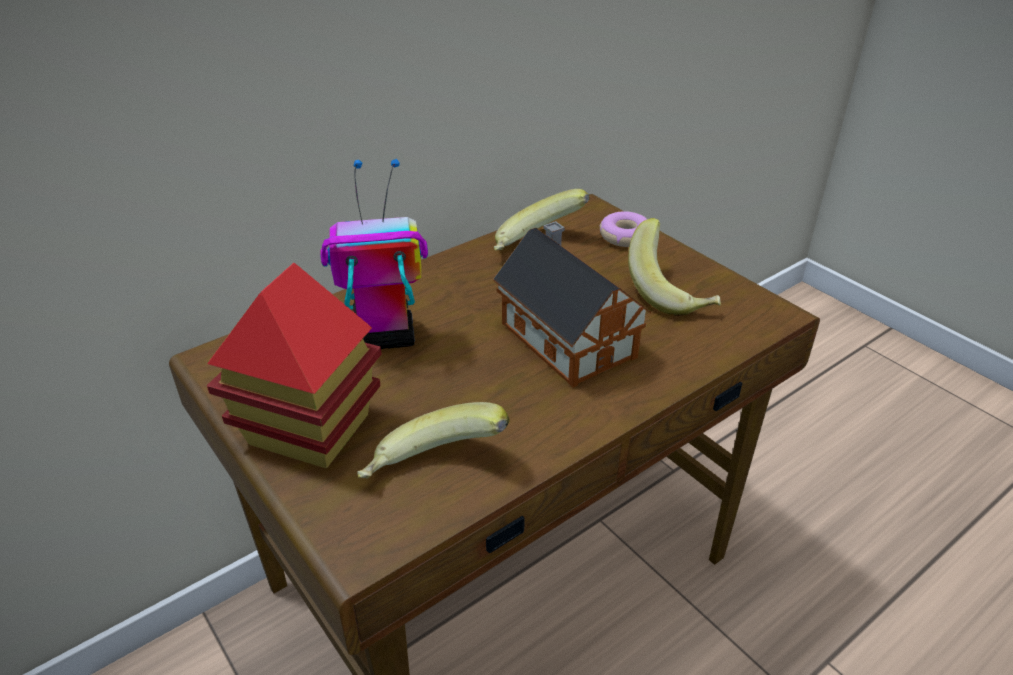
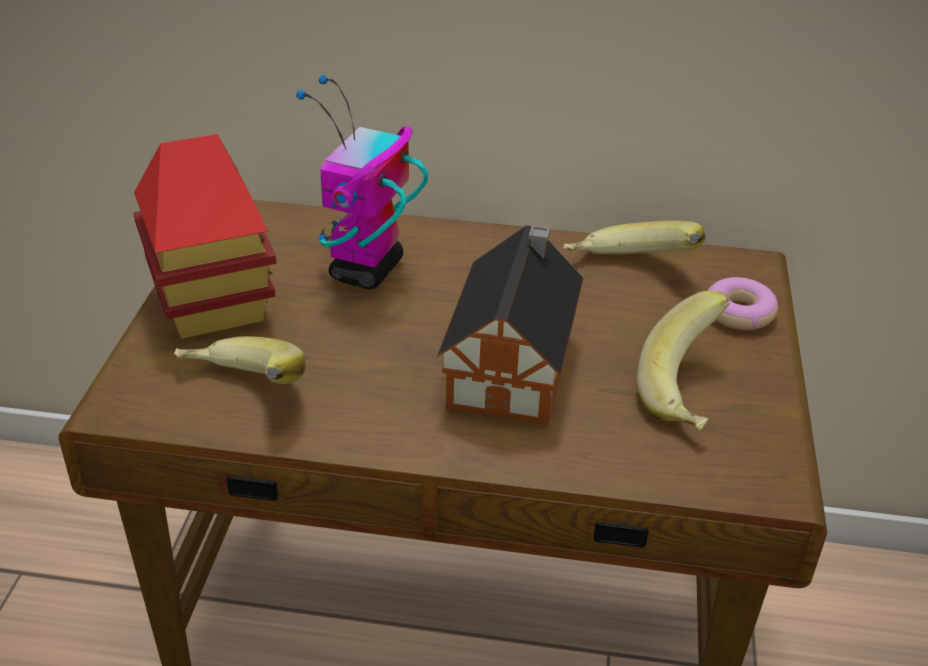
camera: 45 degrees right, 0 degrees up
(384, 338) = (366, 271): toy robot -> toy robot turned 105 degrees counterclockwise

